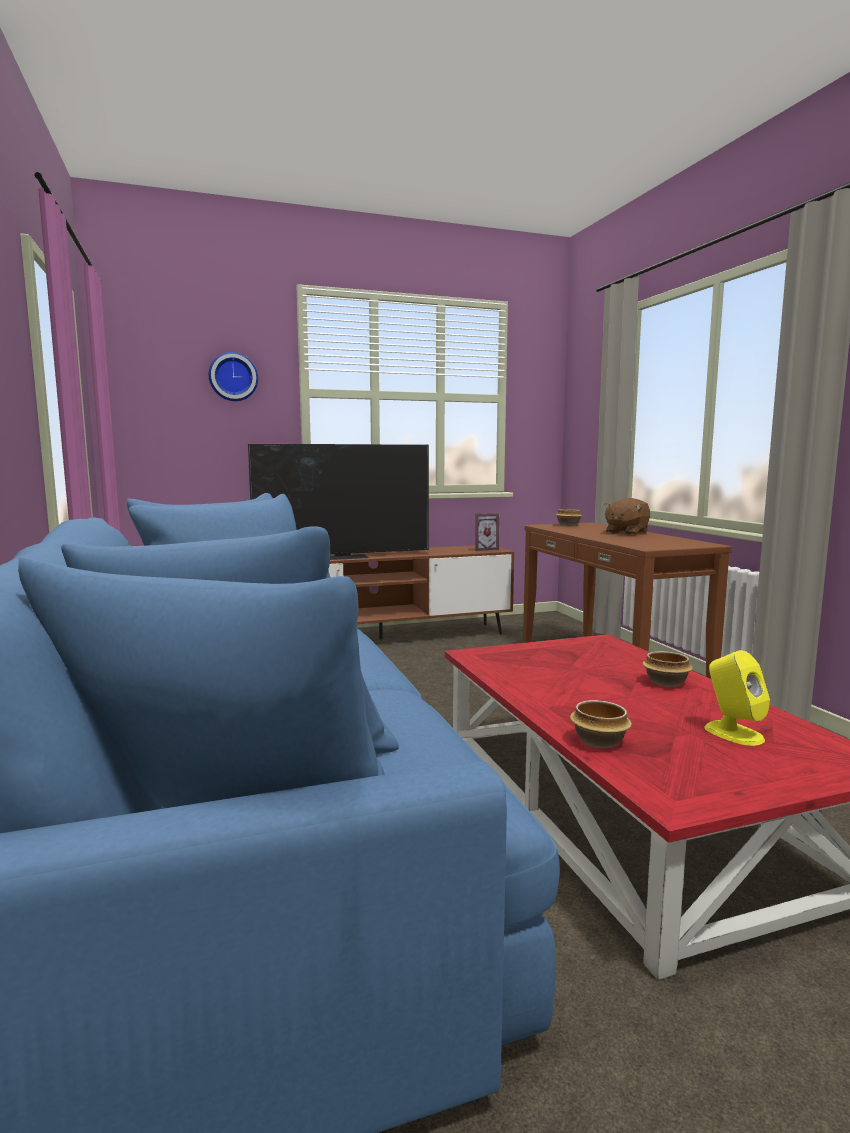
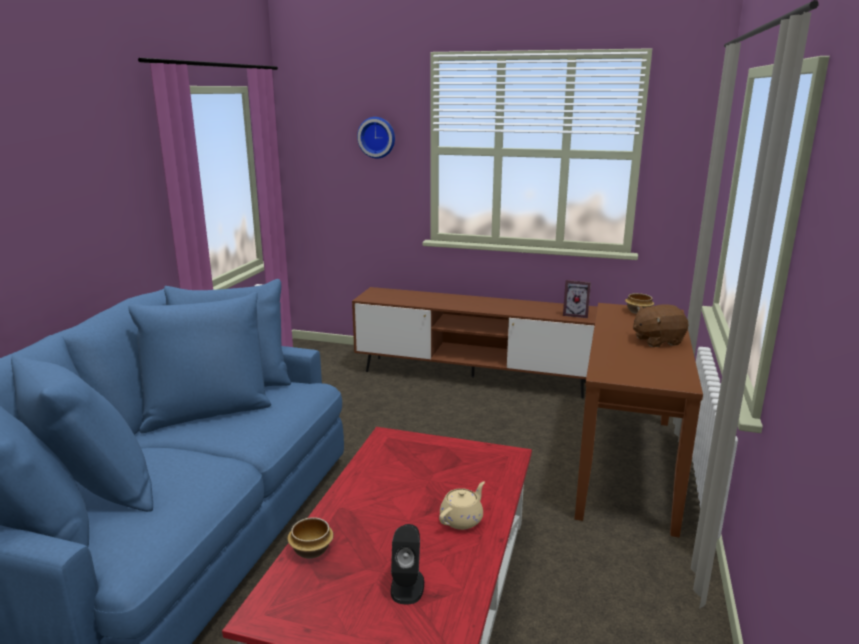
camera: 35 degrees right, 10 degrees up
(343, 557) = (438, 303): television -> none
(665, 683) = (462, 519): bowl -> beige teapot
(733, 733) = (407, 586): yellow speaker -> black speaker

